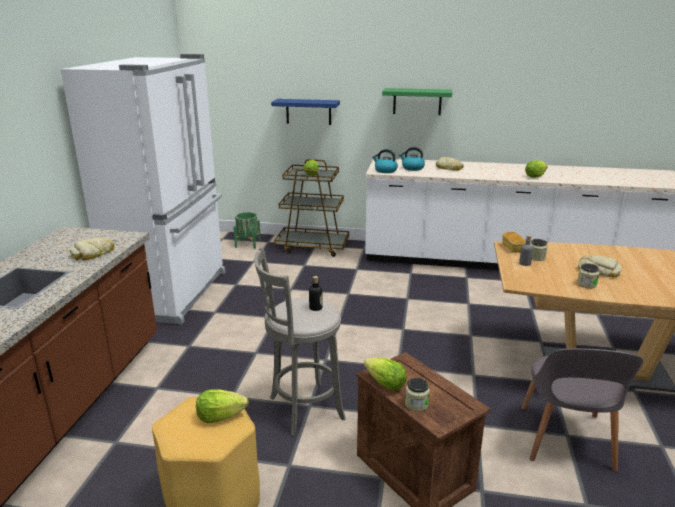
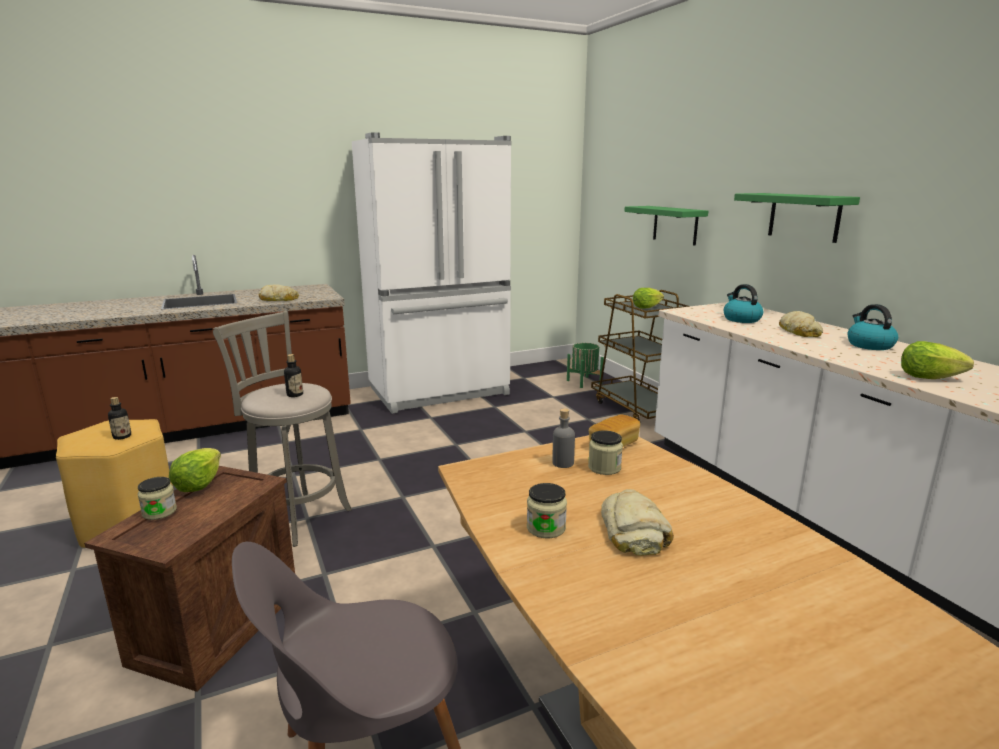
camera: 55 degrees right, 5 degrees down
(220, 416) = (122, 436): lettuce -> bottle
(308, 111) = (675, 225): blue shelf -> green shelf
(385, 170) = (693, 313): kettle -> kettle (869, 345)

